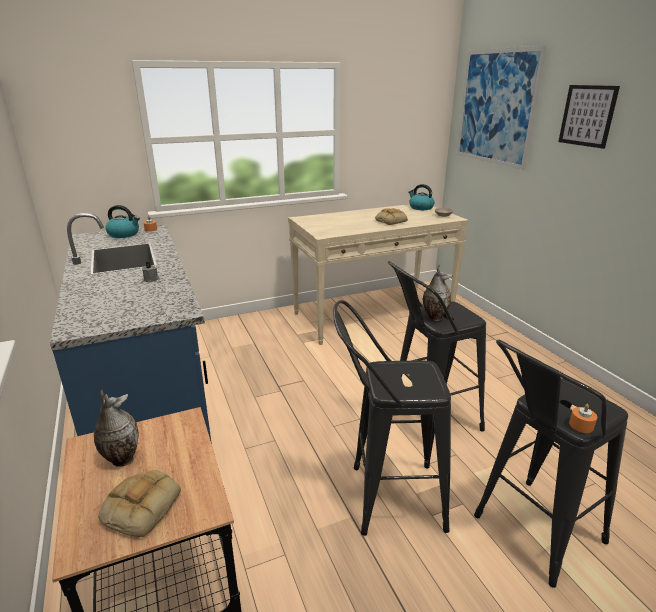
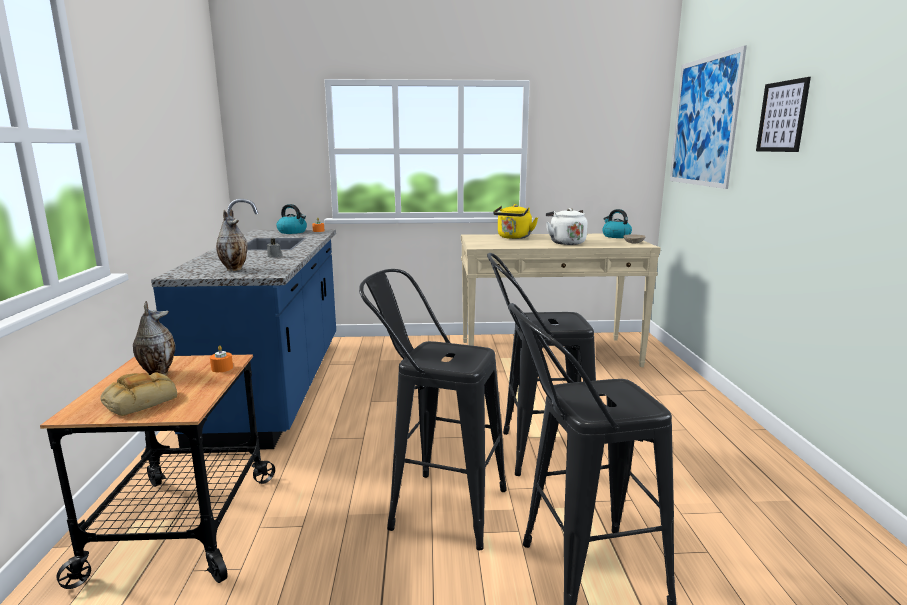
camera: 20 degrees right, 10 degrees down
(340, 218) = (513, 237): none -> yellow kettle
(391, 221) = (565, 242): bread -> white kettle
(434, 317) = (536, 320): vase -> vase (235, 269)
(581, 425) = (595, 413): orange candle -> orange candle (222, 368)

